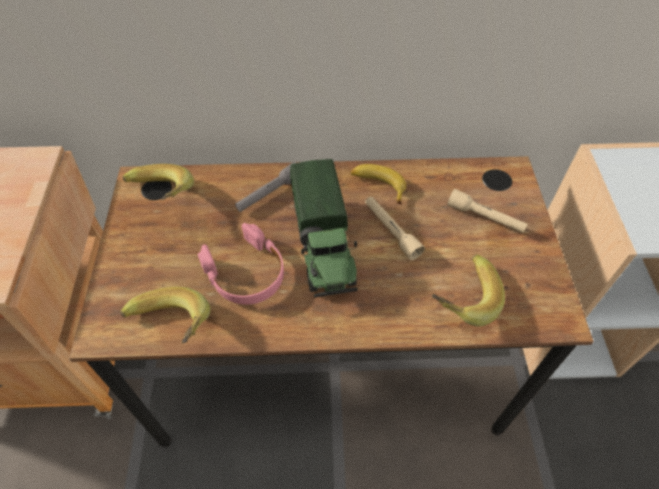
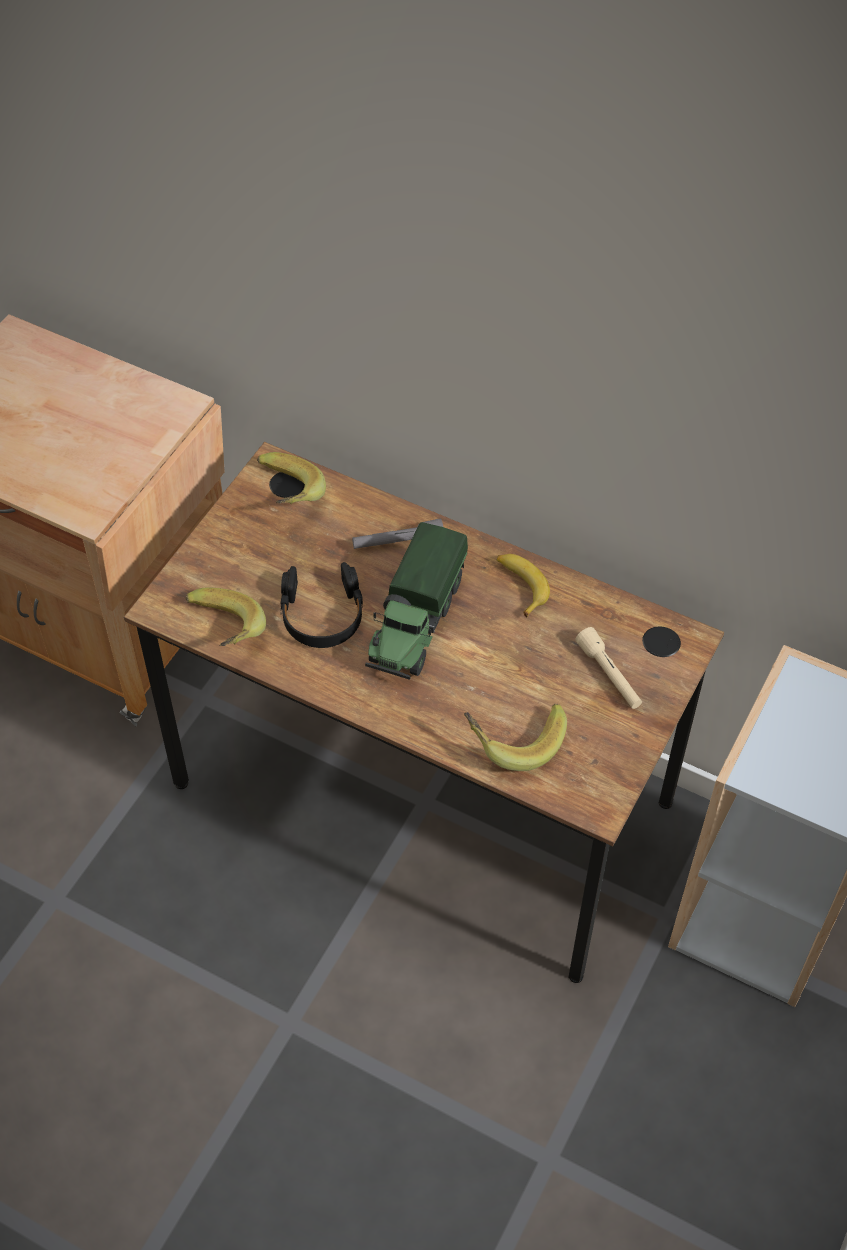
camera: 30 degrees right, 0 degrees up
(246, 273) = (322, 614): pink headphones -> black headphones
(391, 231) = (496, 641): beige flashlight -> none

